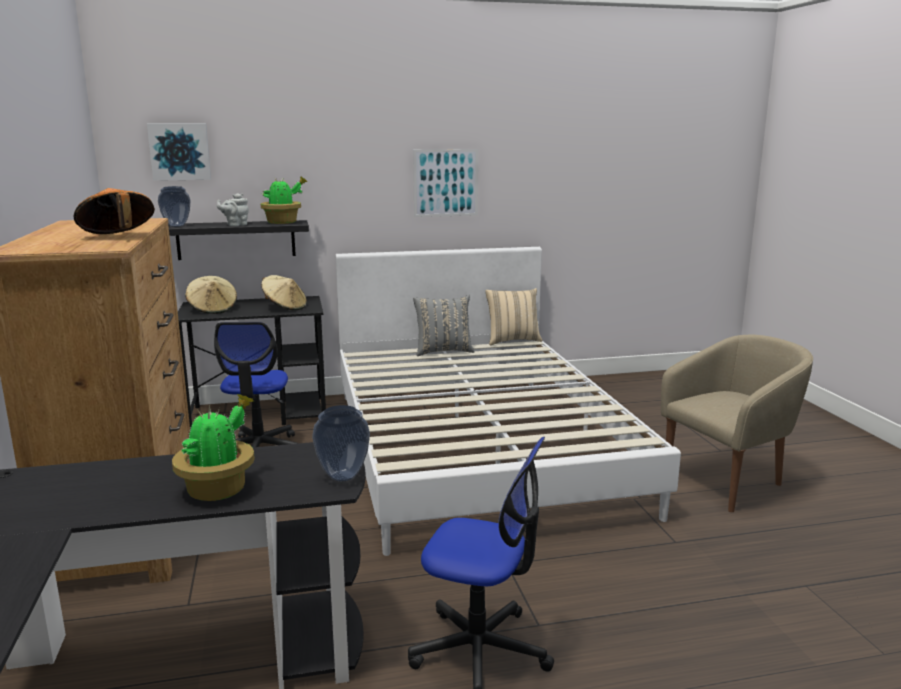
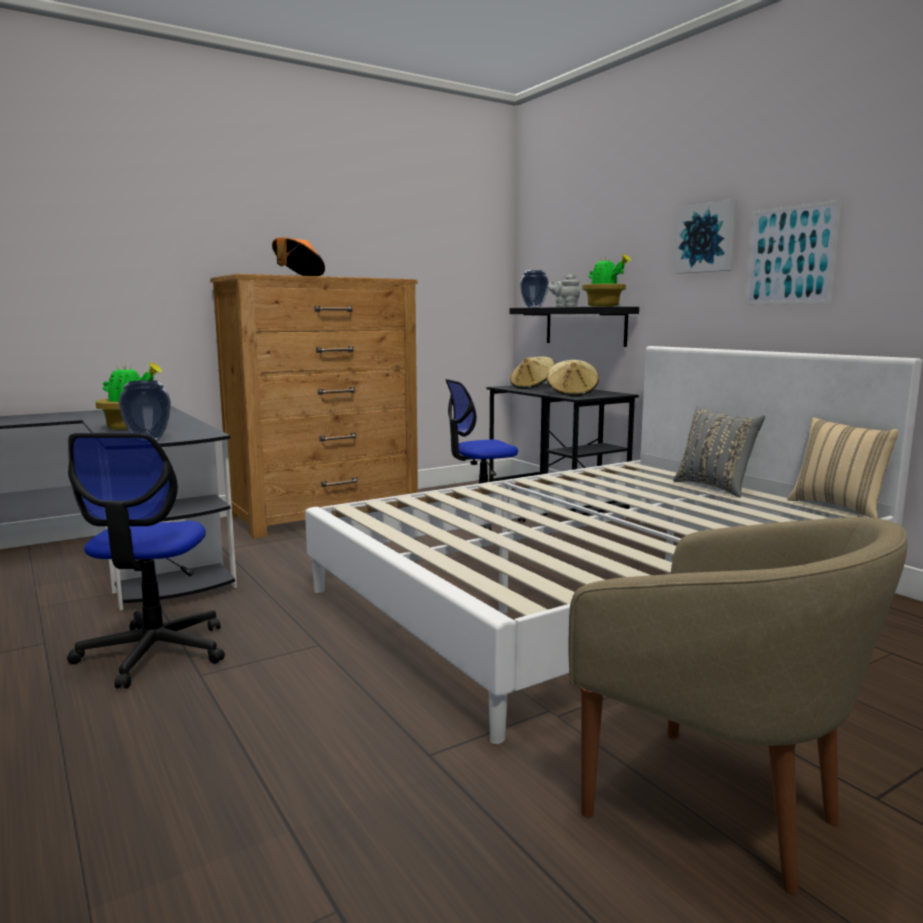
camera: 70 degrees right, 5 degrees down
(180, 151) = (557, 239): picture -> picture (707, 238)

